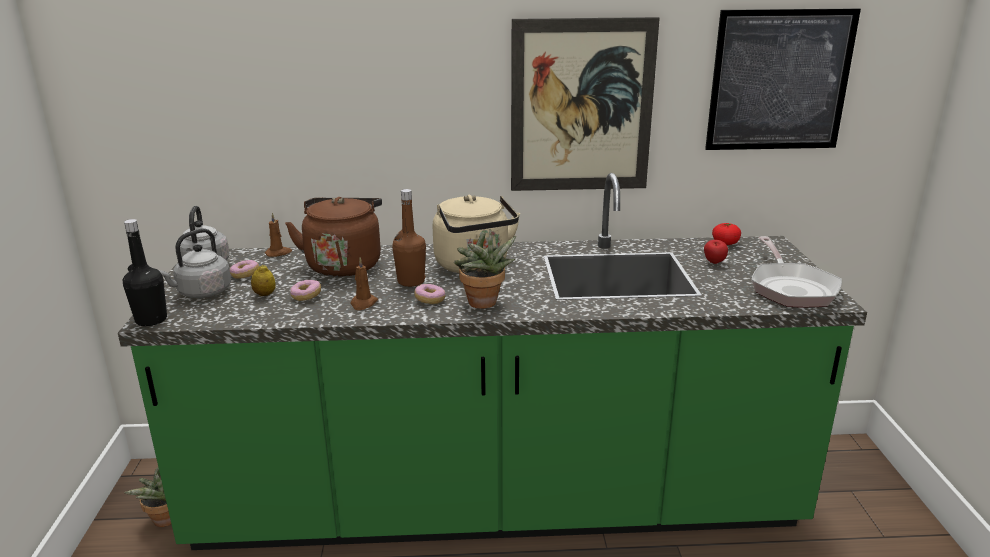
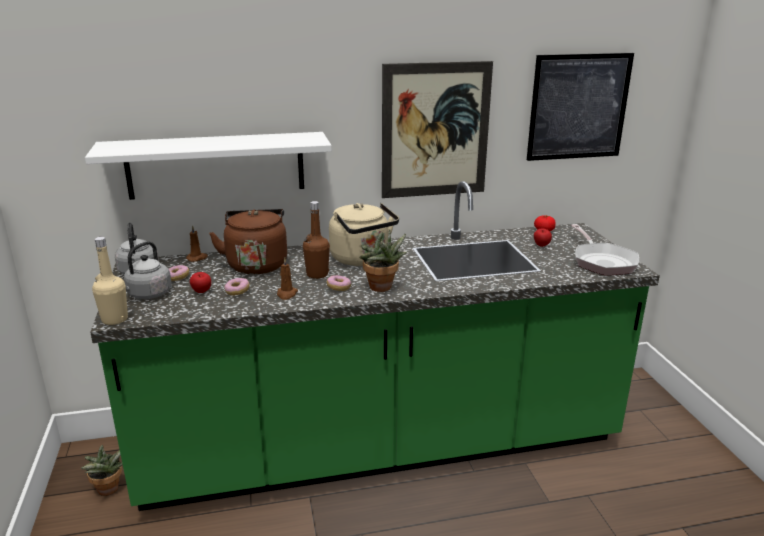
camera: 10 degrees left, 0 degrees up
(151, 320) = (114, 319): black bottle -> beige bottle
(264, 294) = (202, 292): lemon -> apple
(304, 141) = (216, 165): none -> white shelf

